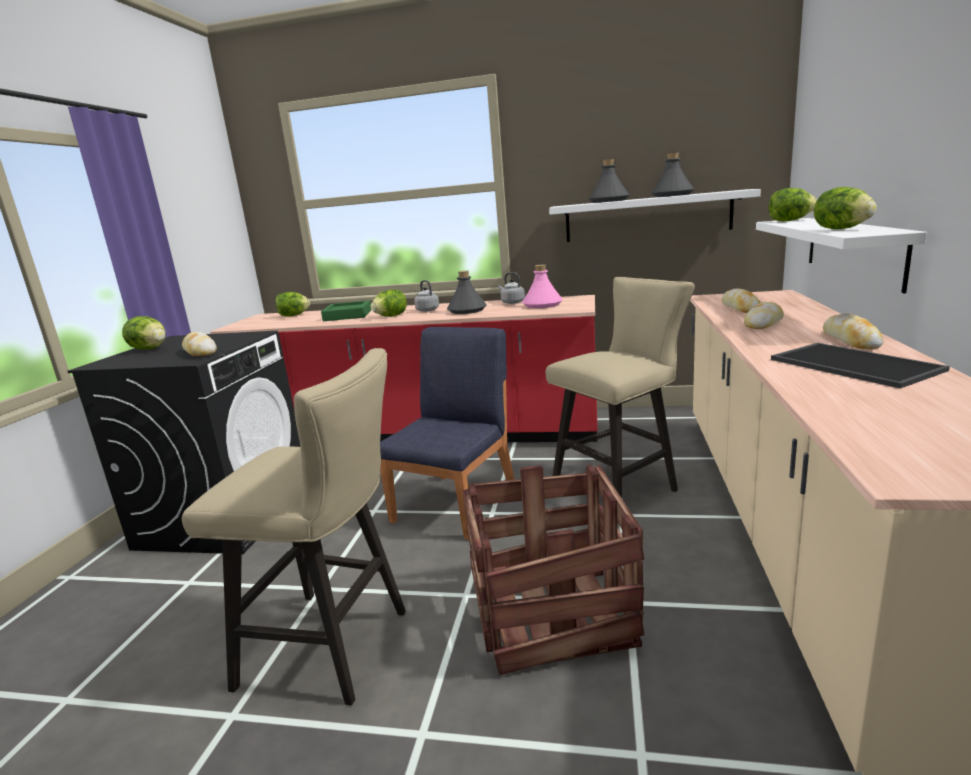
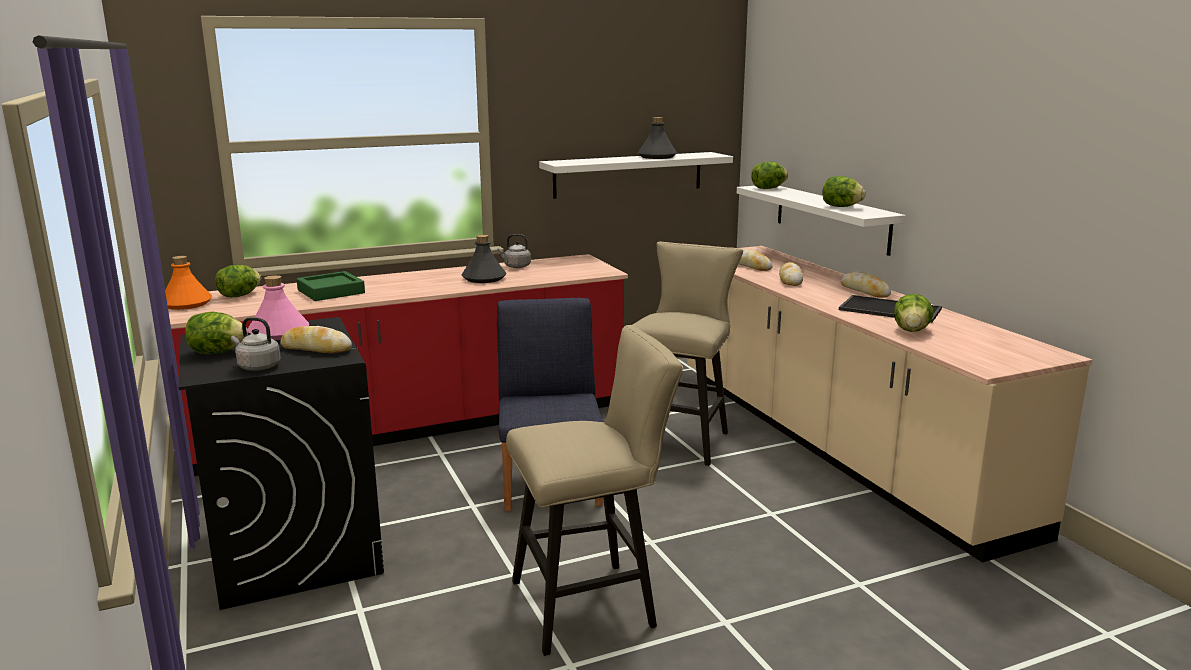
camera: 35 degrees left, 0 degrees up
(256, 319) = (186, 304): none -> orange bottle
(391, 316) = (399, 290): lettuce -> lettuce (911, 331)
(426, 310) = (429, 280): grey kettle -> grey kettle (257, 367)
(542, 305) = (559, 268): pink bottle -> pink bottle (279, 333)
(551, 609) = (725, 532): crate -> none
(609, 201) = (603, 160): grey bottle -> none

